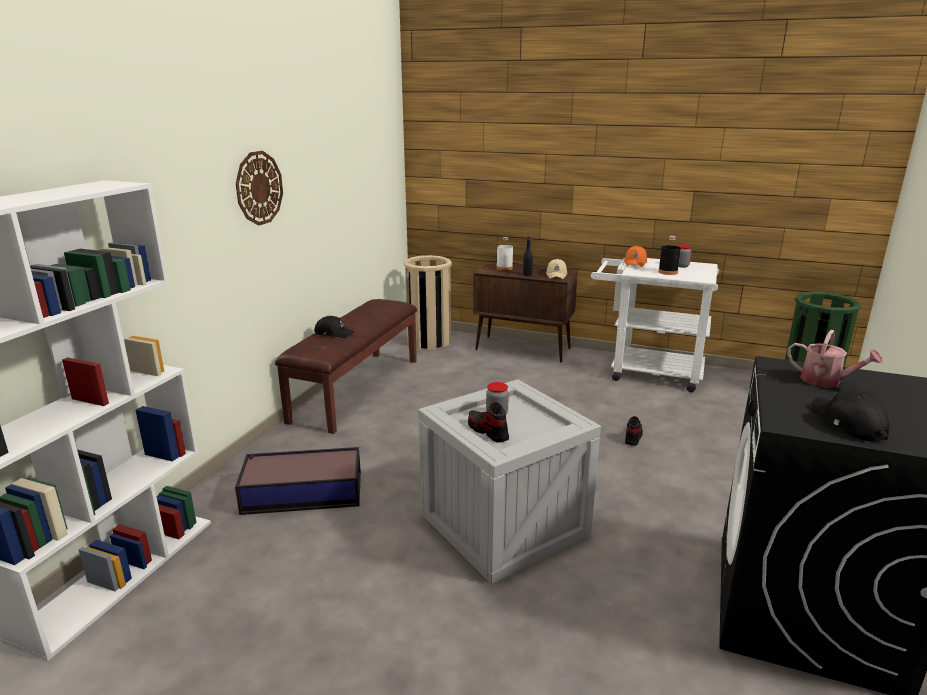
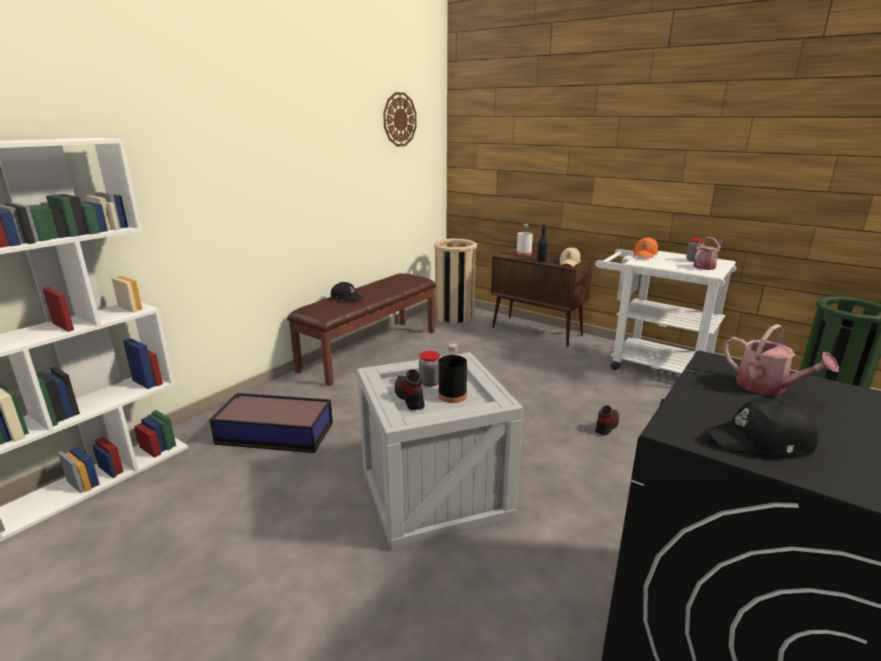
camera: 15 degrees right, 0 degrees up
(259, 188) = (276, 162): wall clock -> wall clock (399, 119)
(668, 272) = (674, 265): black bottle -> black bottle (452, 395)
(696, 271) = (706, 266): none -> watering can
(847, 424) = (761, 441): black cap -> black cap turned 90 degrees counterclockwise

